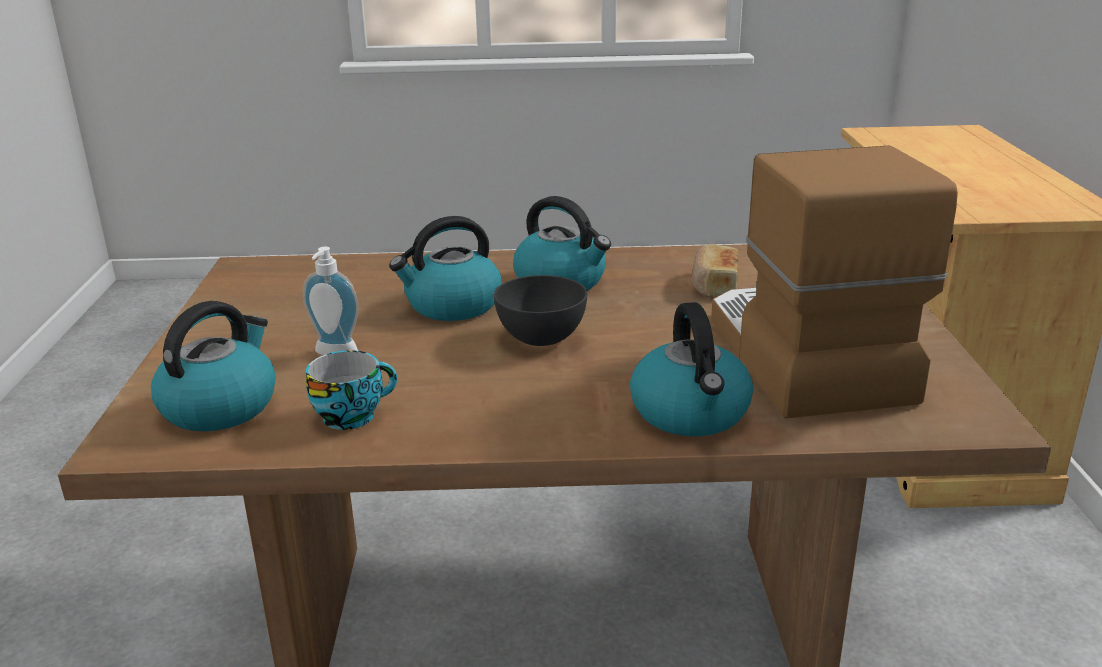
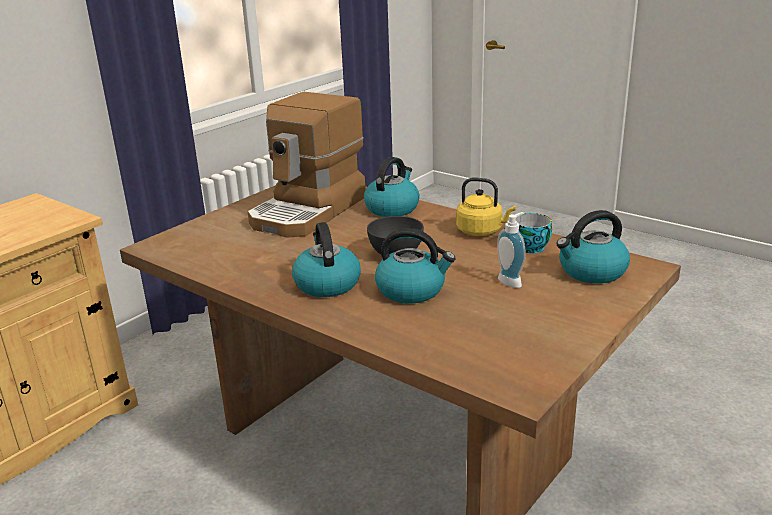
camera: 140 degrees left, 0 degrees up
(465, 421) = (482, 231): none -> yellow kettle
(714, 285) = (259, 252): bread -> none

